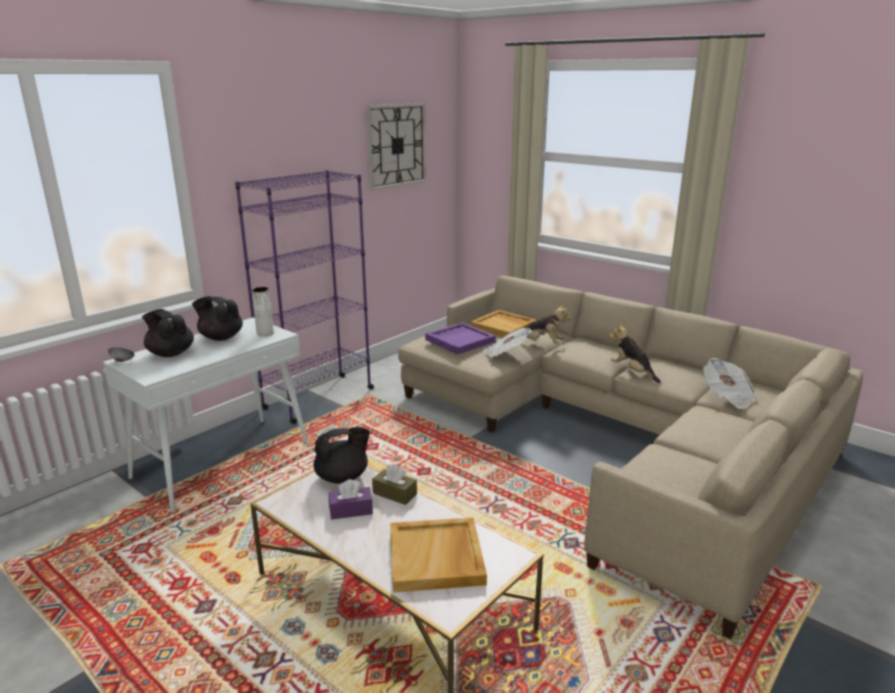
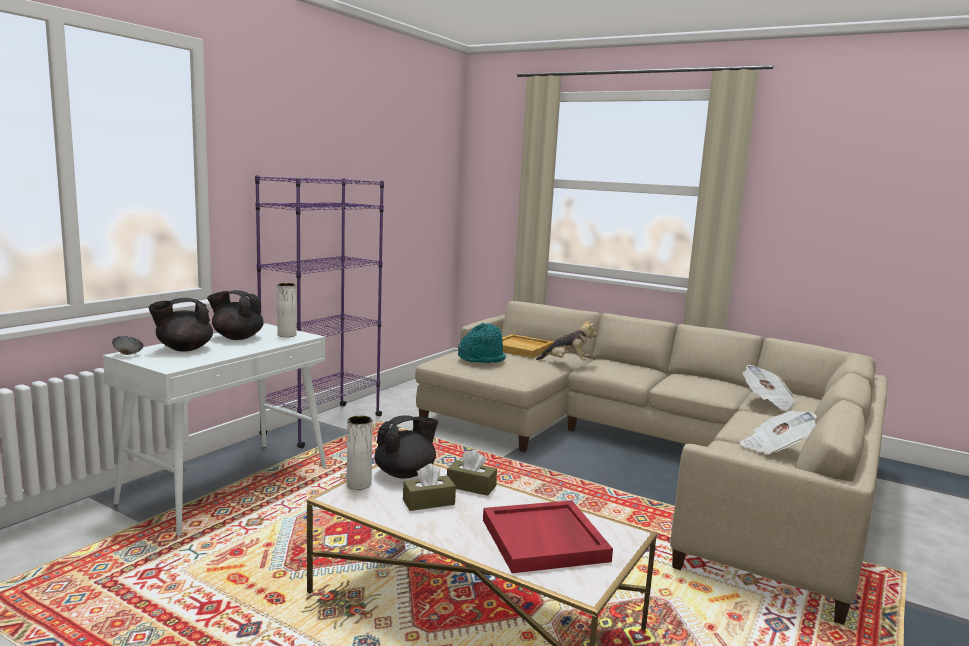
camera: 10 degrees left, 10 degrees down
(170, 353) = (183, 349): black teapot -> black teapot turned 60 degrees counterclockwise
(298, 488) = (359, 484): none -> white vase
(351, 510) = (428, 502): purple tissue box -> brown tissue box
(396, 145) = (407, 165): wall clock -> none
(436, 558) = (545, 540): beige tray -> red tray
(460, 340) = (482, 359): purple tray -> turquoise hat
(505, 354) = (533, 370): newspaper -> newspaper (775, 449)
(632, 372) = (666, 384): plush toy -> none

